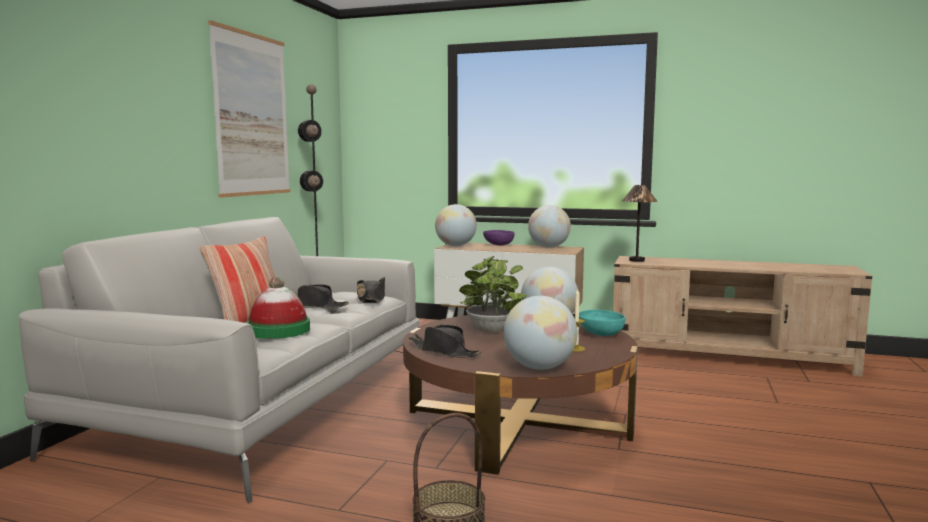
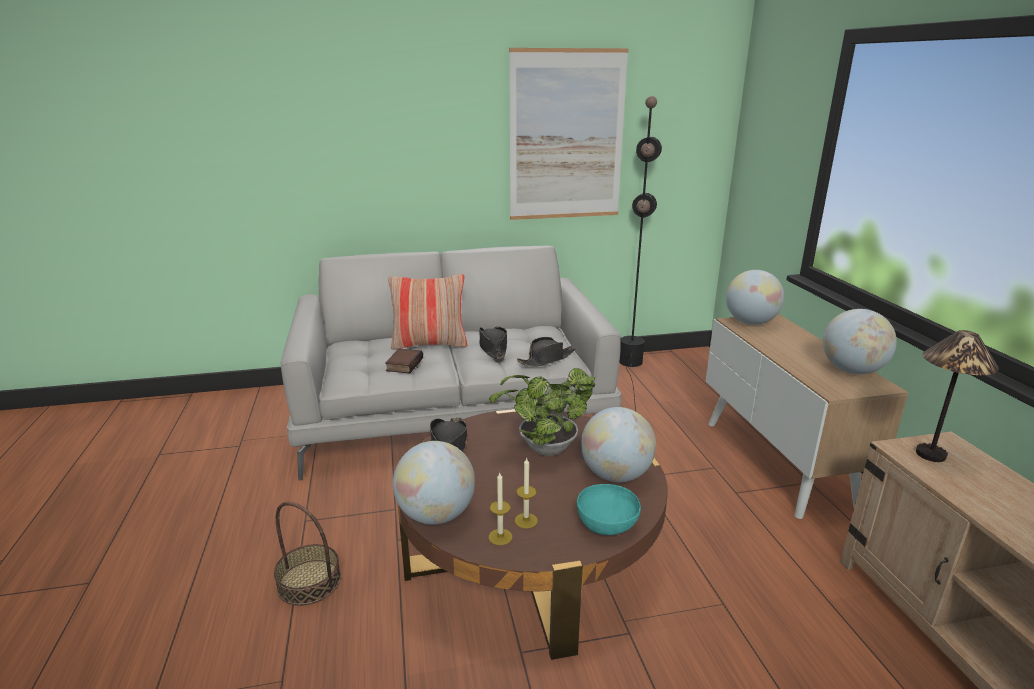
camera: 60 degrees right, 15 degrees up
(278, 330) = (403, 364): hat -> book
(498, 245) = (805, 340): purple bowl -> none
(588, 357) = (500, 537): none -> candle

